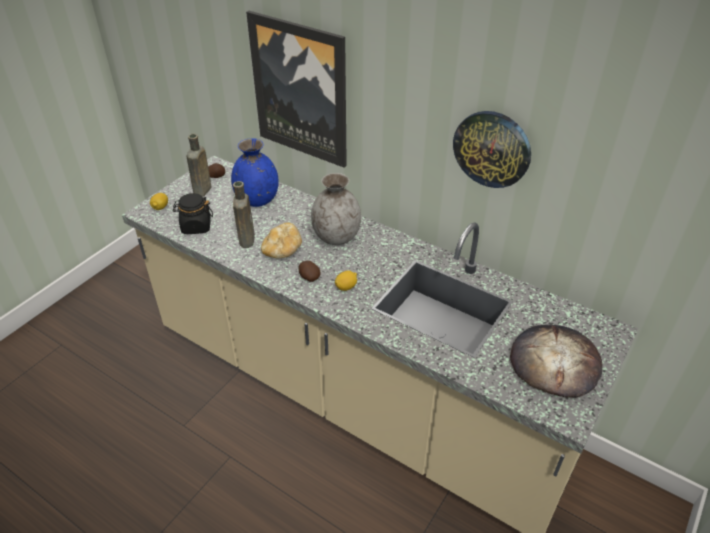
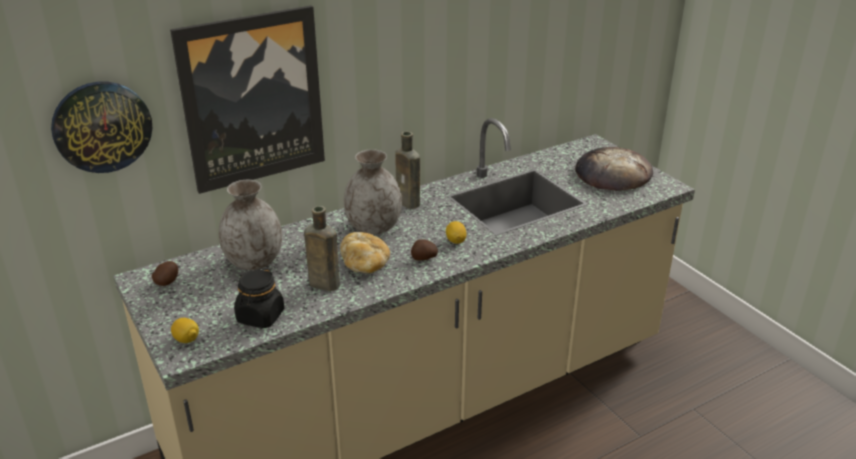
camera: 65 degrees left, 10 degrees down
(202, 191) = (188, 299): brown bottle -> brown bottle (409, 203)
(257, 200) = (253, 262): blue vase -> grey vase
(492, 149) = (468, 49): wall clock -> wall clock (102, 126)

